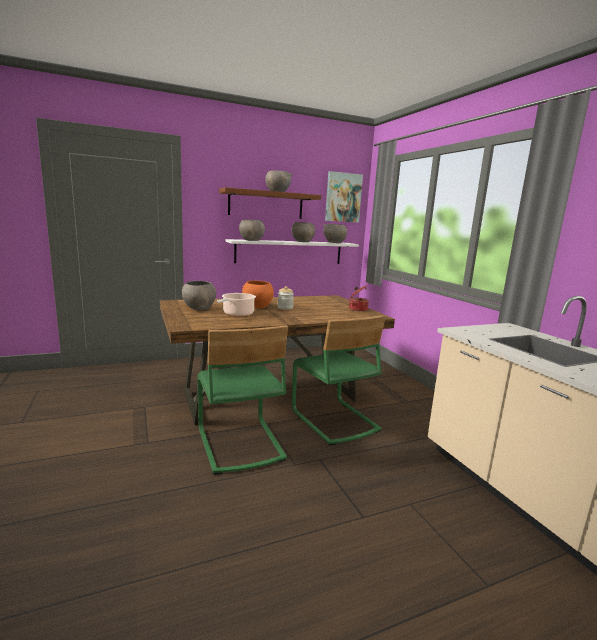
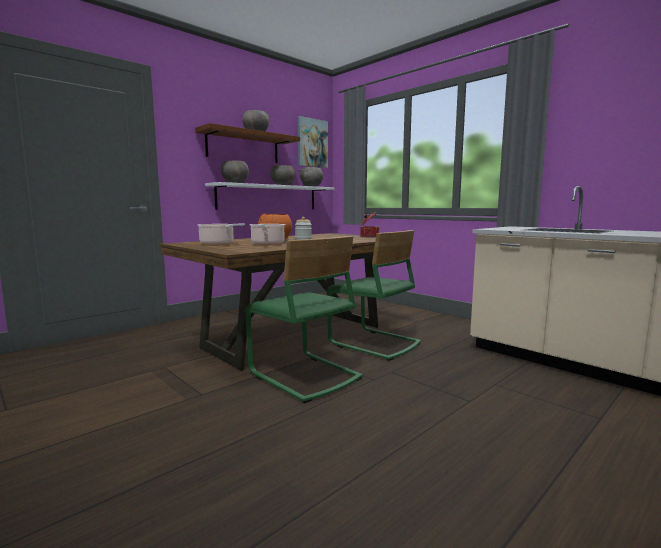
camera: 20 degrees left, 5 degrees down
(199, 308) = (218, 244): grey bowl -> cooking pot

